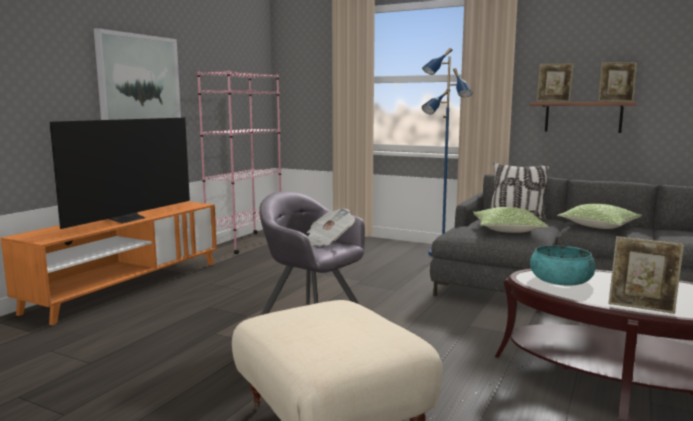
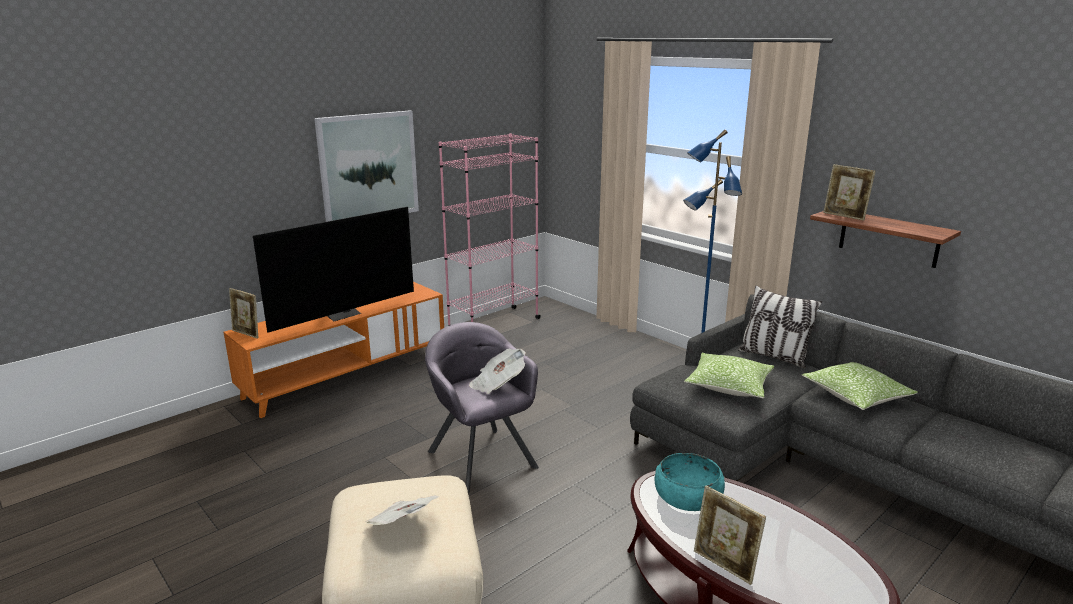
camera: 20 degrees right, 10 degrees up
(340, 328) = (403, 526): none -> newspaper
(615, 101) = (927, 228): picture frame -> picture frame (246, 334)

